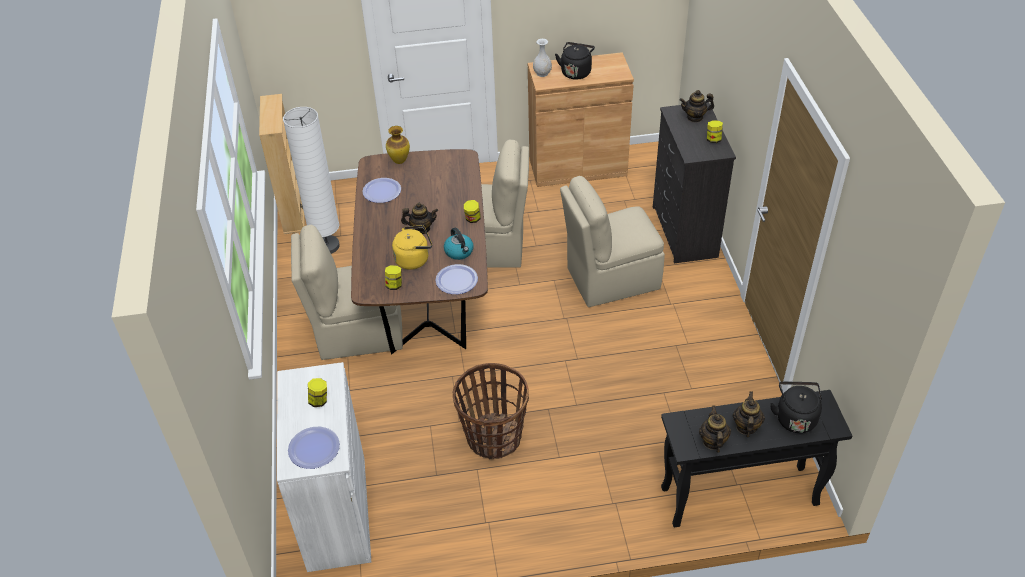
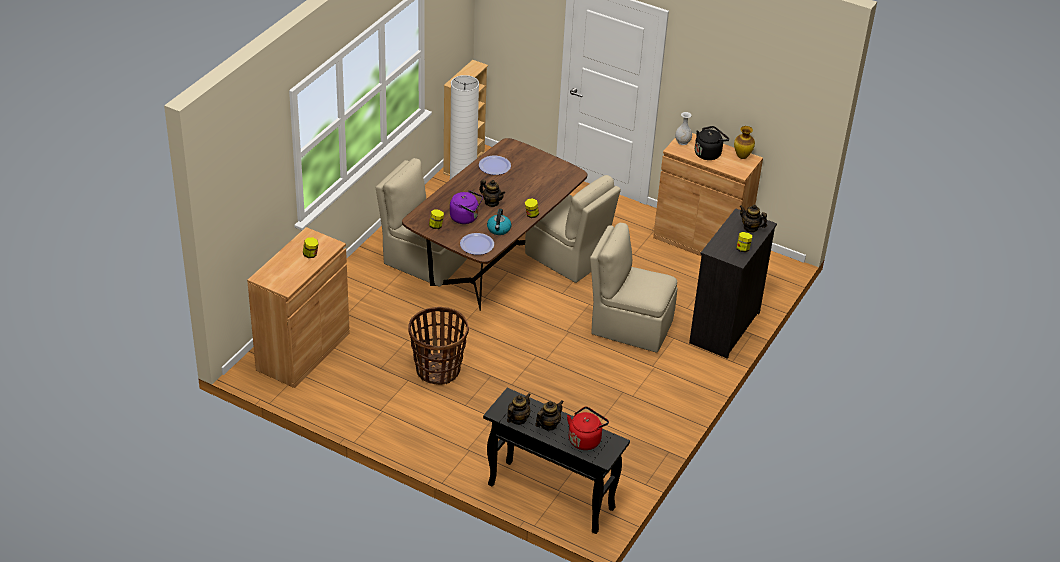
camera: 35 degrees right, 5 degrees down
(314, 448) = (282, 276): plate -> none
(337, 512) = (303, 351): white cabinet -> brown cabinet
(399, 161) = (528, 153): vase -> vase (742, 156)
(414, 259) = (466, 218): yellow kettle -> purple kettle
(795, 417) = (585, 439): black kettle -> red kettle

